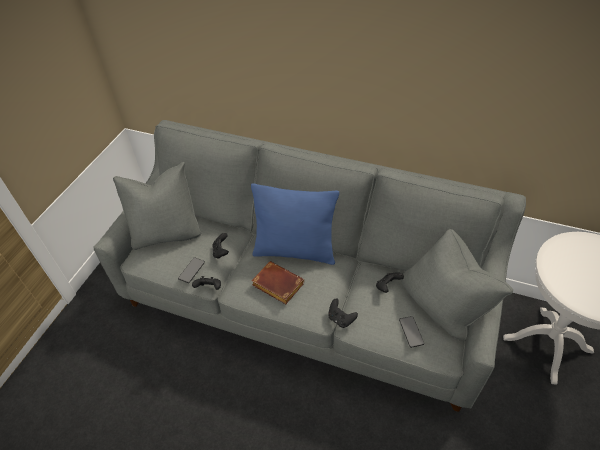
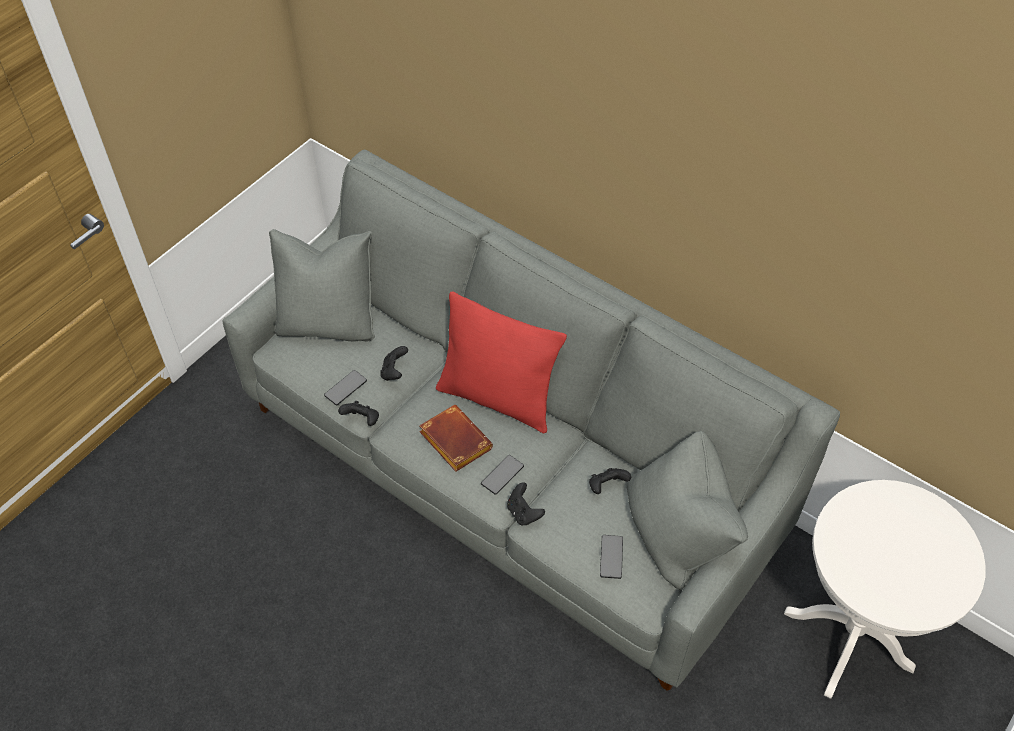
camera: 15 degrees right, 5 degrees up
(295, 251) = (497, 399): blue pillow -> red pillow
(317, 298) = (502, 475): none -> phone

